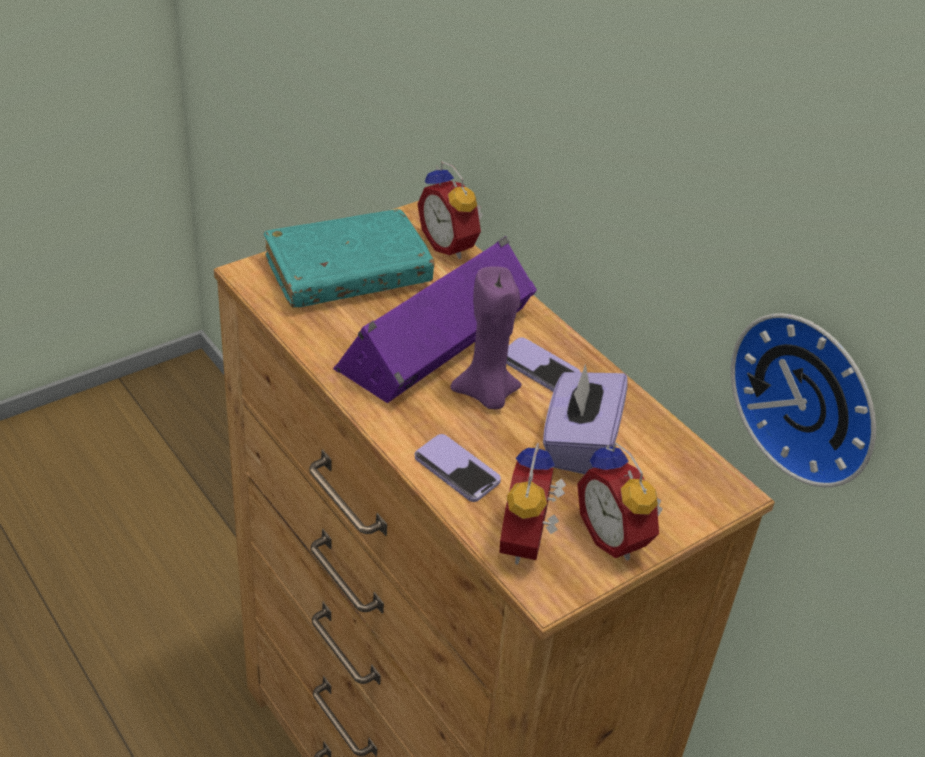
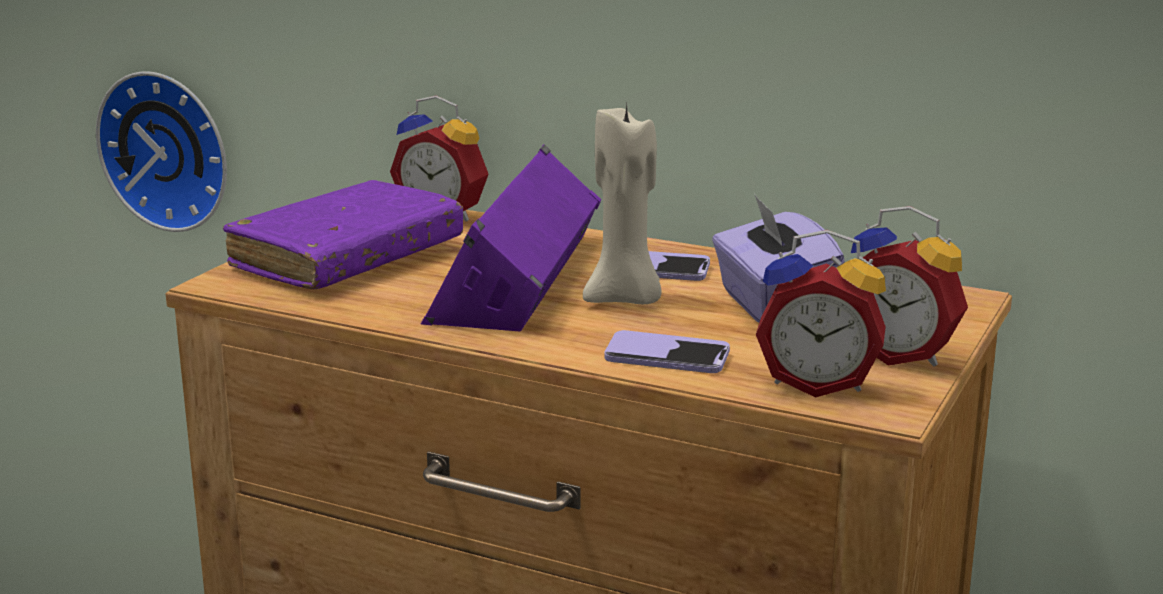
camera: 25 degrees left, 20 degrees down
(348, 273) = (347, 257): turquoise book -> purple book
(486, 395) = (626, 299): purple candle -> beige candle
(528, 542) = (818, 383): alarm clock -> alarm clock turned 60 degrees counterclockwise
(810, 395) = (1017, 139): wall clock -> wall clock (169, 149)

